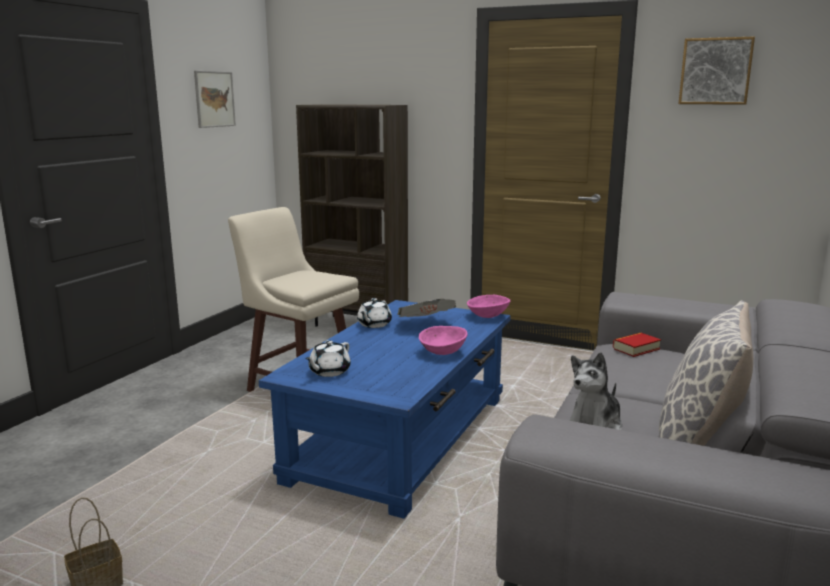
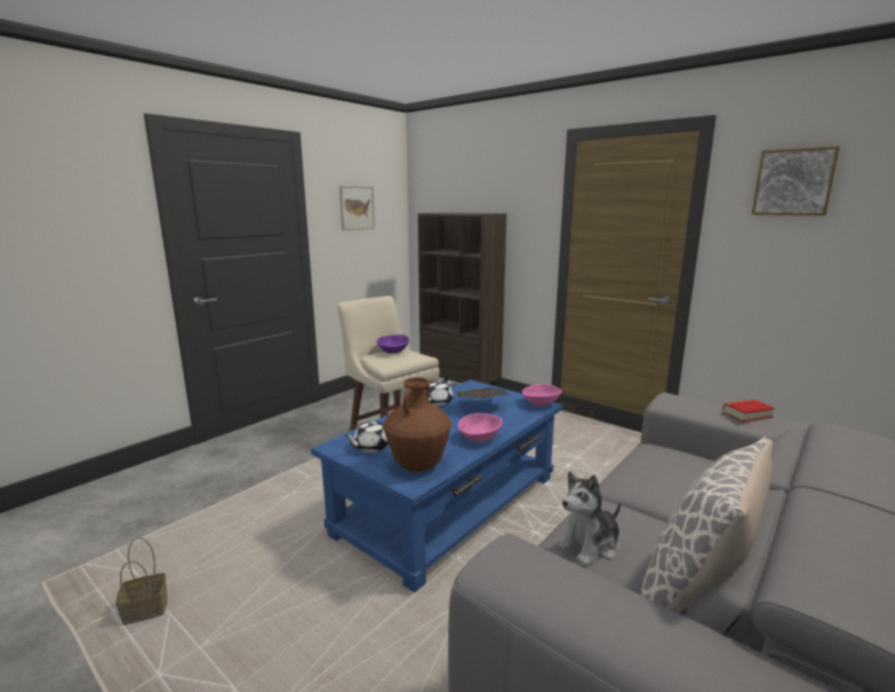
camera: 15 degrees right, 0 degrees up
(301, 274) = (393, 352): none -> purple bowl
(393, 382) = (417, 466): none -> brown vase
(636, 349) = (672, 454): book -> book (747, 414)

